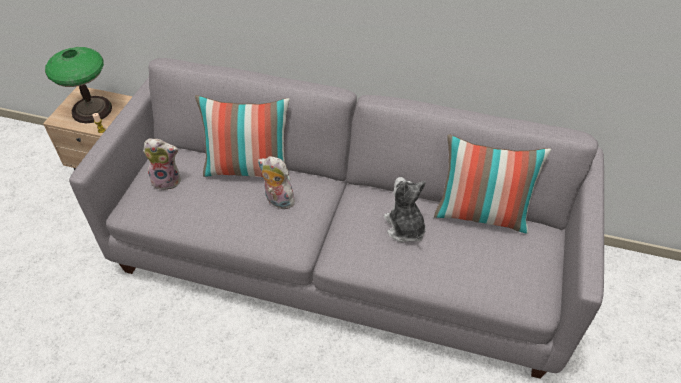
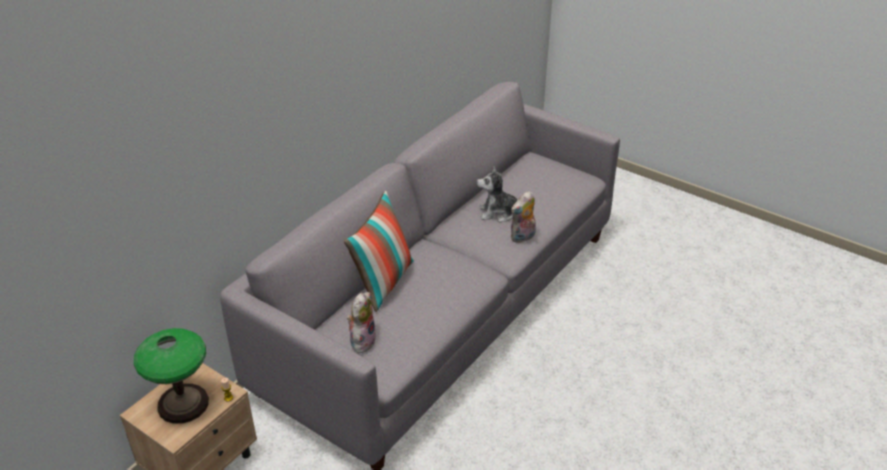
camera: 70 degrees left, 10 degrees down
(277, 201) = (435, 271): plush toy -> plush toy (523, 237)
(481, 214) = (503, 176): pillow -> none

